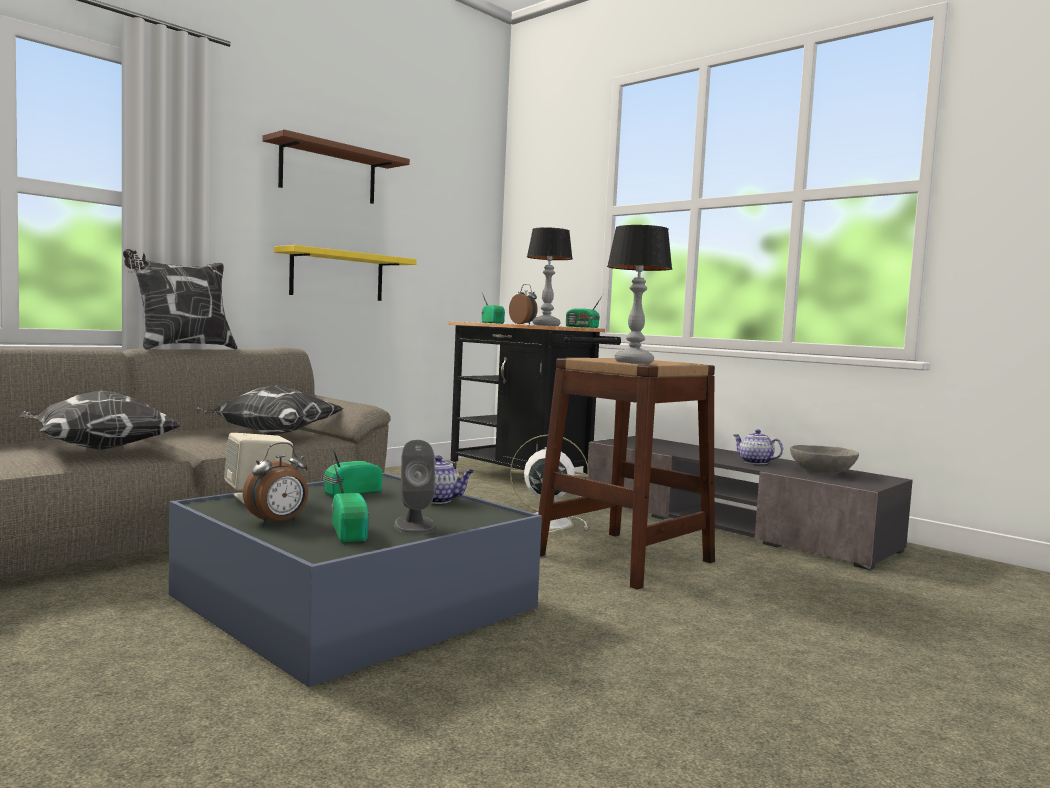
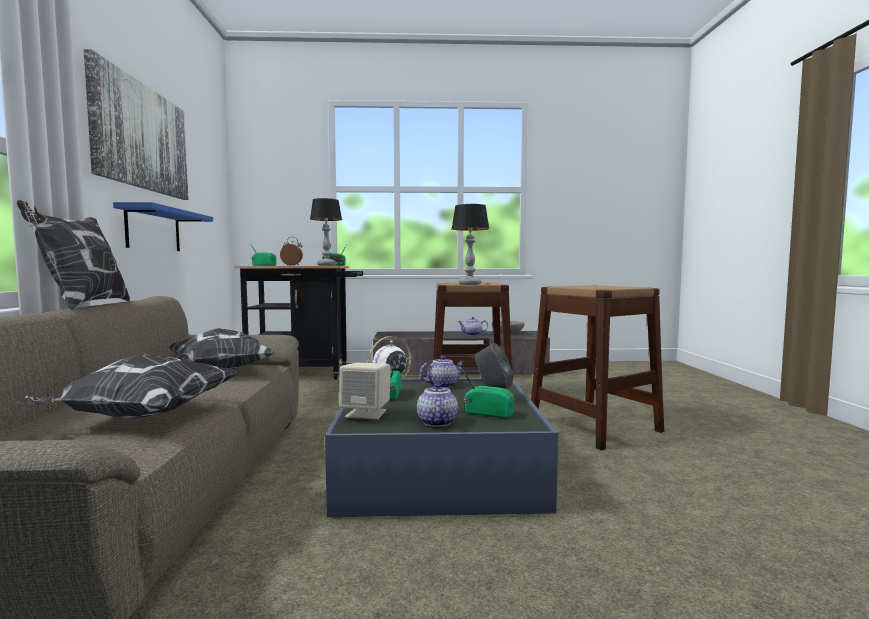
camera: 45 degrees left, 0 degrees up
(278, 522) = (436, 422): alarm clock -> teapot
(328, 173) = (142, 137): brown shelf -> picture
(337, 275) = (153, 230): yellow shelf -> blue shelf
(692, 649) = (594, 425): none -> brown stool

